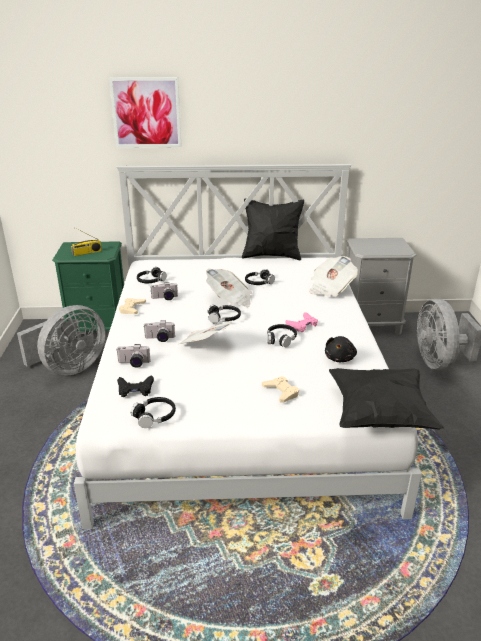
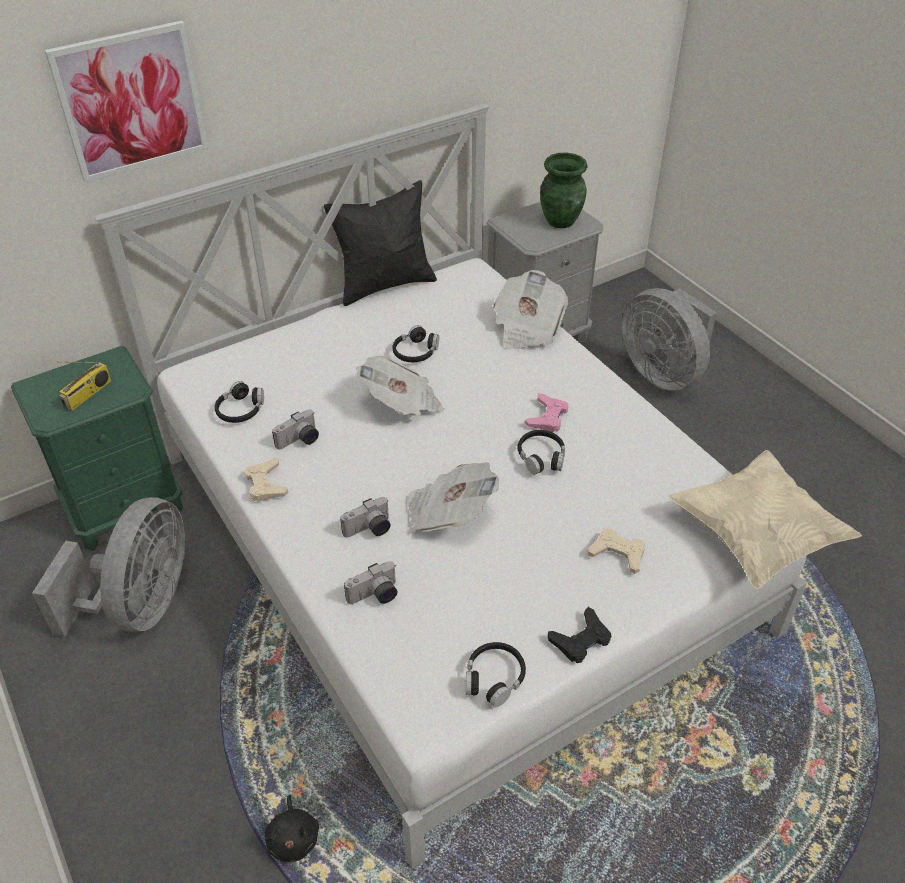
camera: 30 degrees left, 15 degrees up
(135, 389) = (426, 645): black game controller -> black game controller (581, 640)
(224, 318) = (429, 448): black headphones -> none
(340, 358) = (641, 459): black plush toy -> black plush toy (293, 838)
(379, 414) = (755, 536): black pillow -> beige pillow
(390, 247) = (561, 221): none -> green vase

